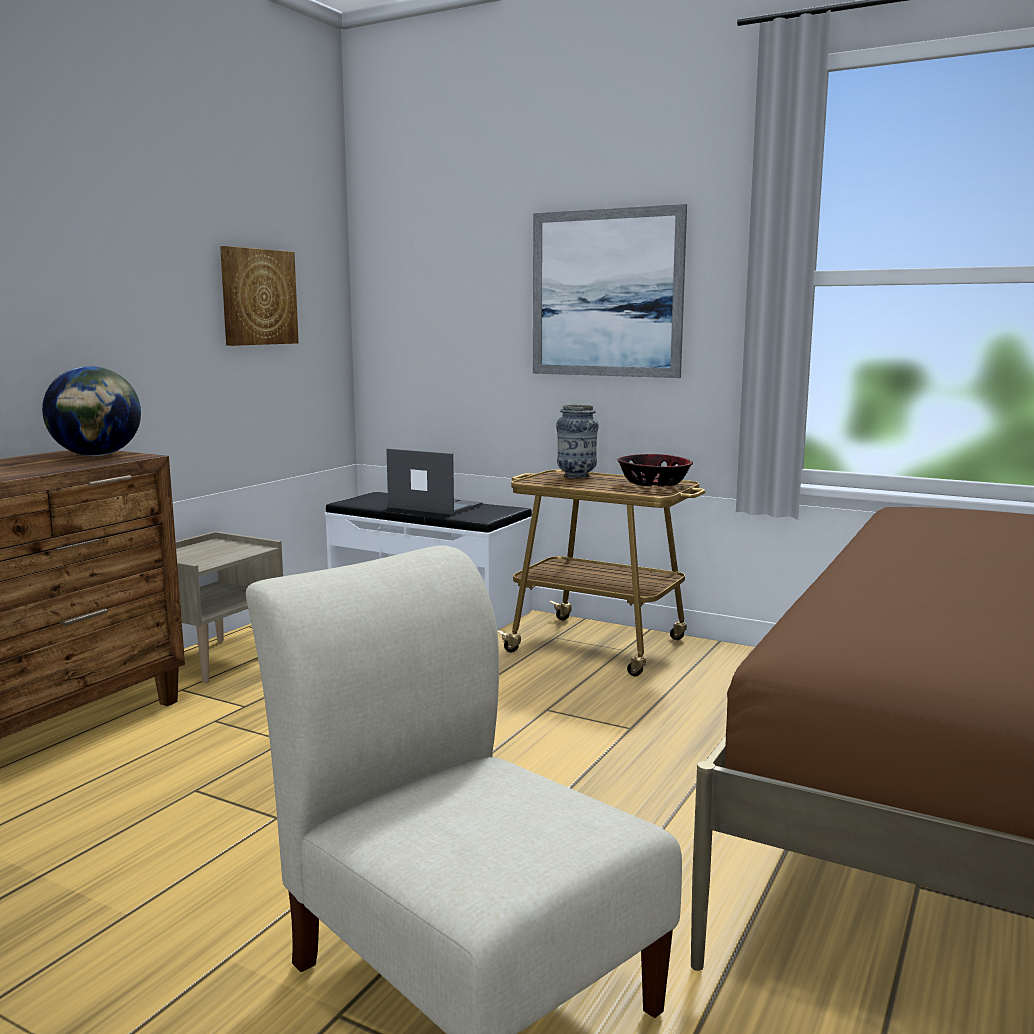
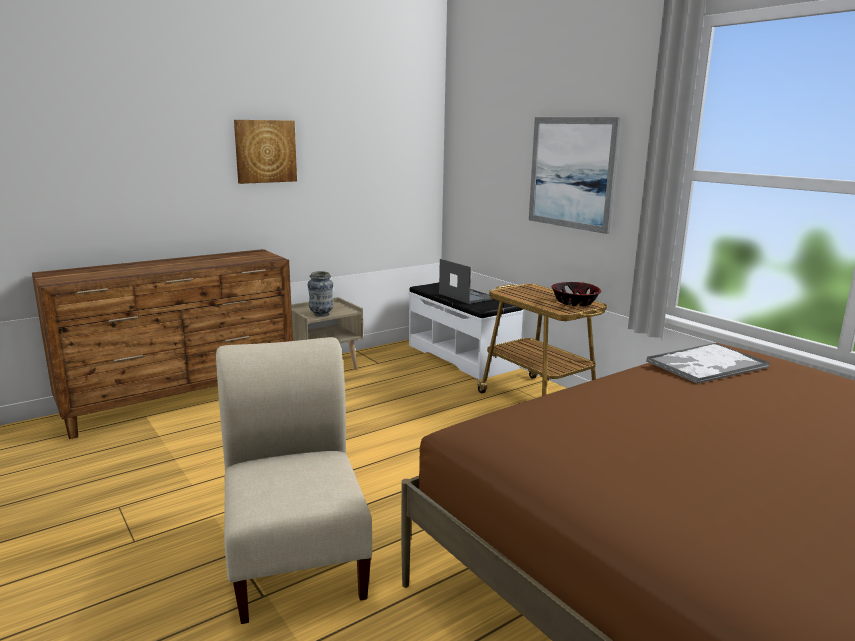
camera: 25 degrees right, 5 degrees up
(97, 455) = (257, 256): globe -> none
(258, 297) = (375, 164): picture -> picture (265, 151)
(576, 476) = (537, 291): vase -> vase (321, 314)
(944, 524) = (705, 365): none -> tray

